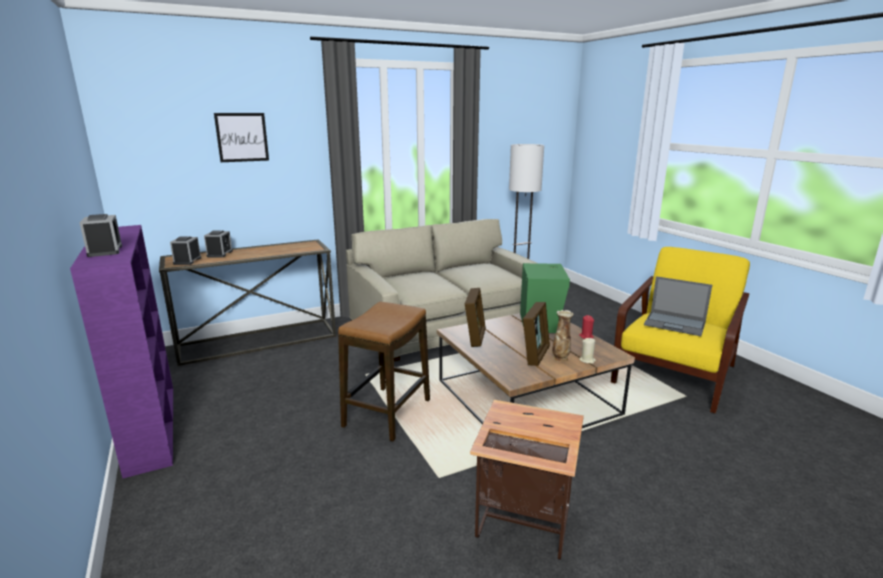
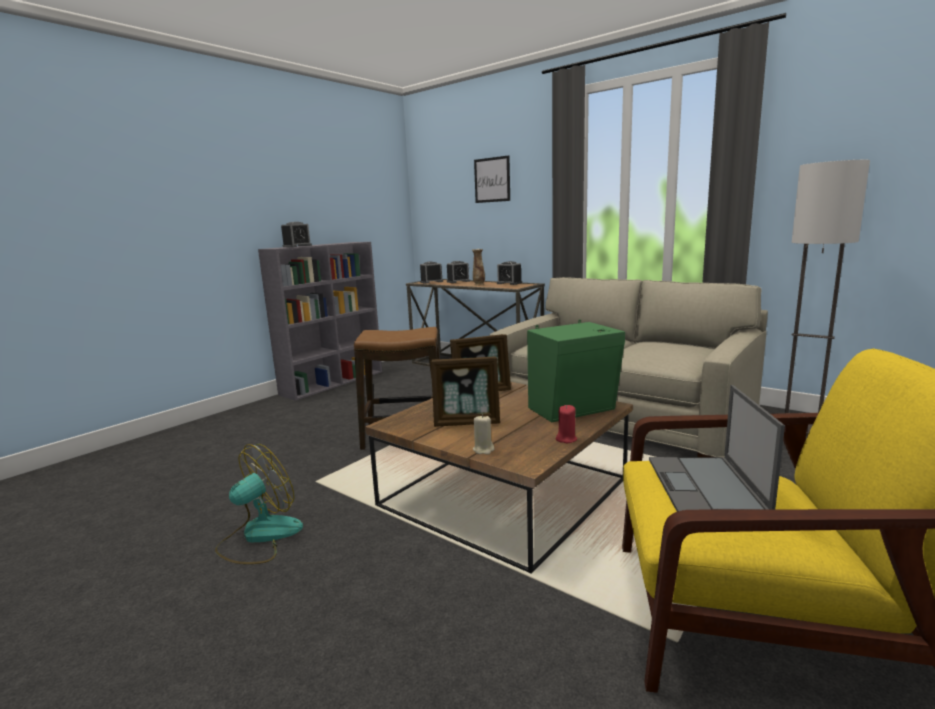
camera: 65 degrees right, 5 degrees down
(151, 426) = (334, 382): purple bookcase -> grey bookcase
(288, 245) = (509, 283): none -> alarm clock
(521, 522) = (259, 536): side table -> fan
(560, 358) = (471, 435): vase -> vase (479, 285)

